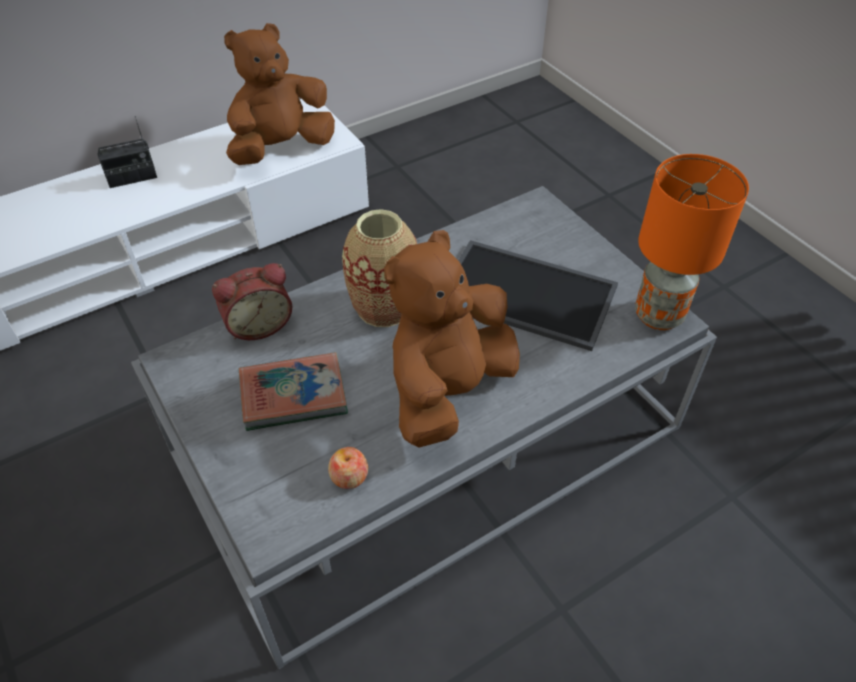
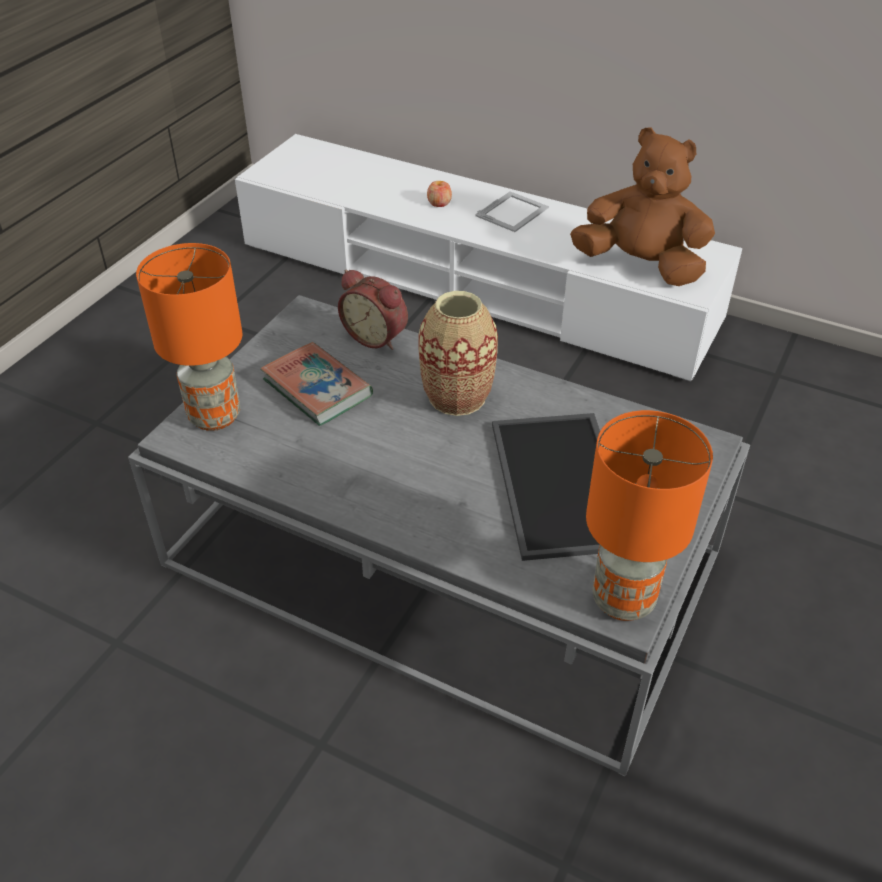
camera: 60 degrees right, 5 degrees down
(132, 178) = (513, 211): radio -> picture frame
(265, 493) = (213, 417): none -> orange table lamp
(349, 476) = (256, 455): apple -> apple (439, 203)
(448, 390) = (390, 476): brown plush toy -> none

